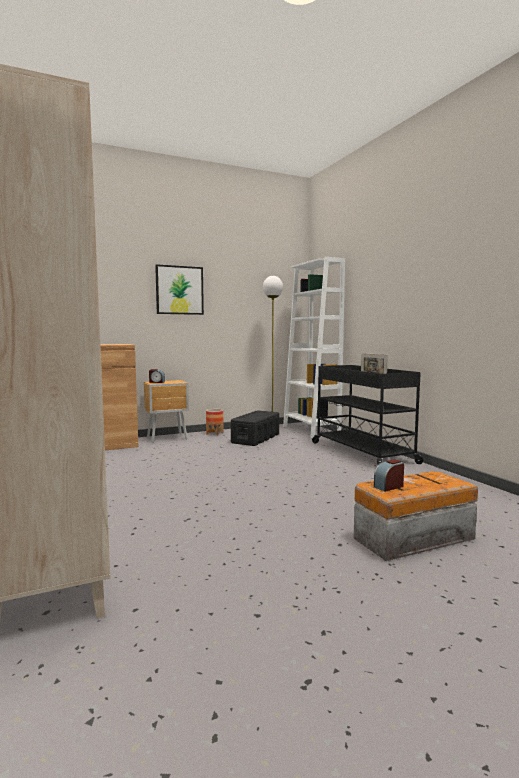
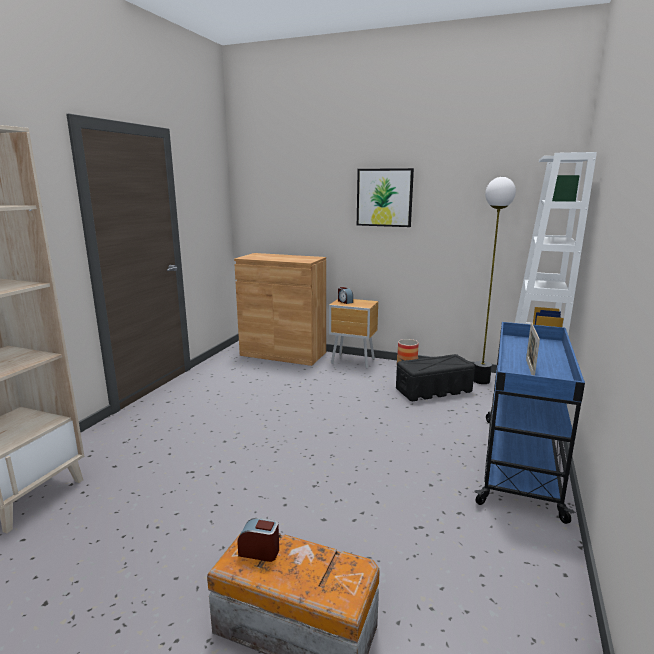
camera: 45 degrees right, 10 degrees up
(361, 452) = (519, 462): black cart -> blue cart

